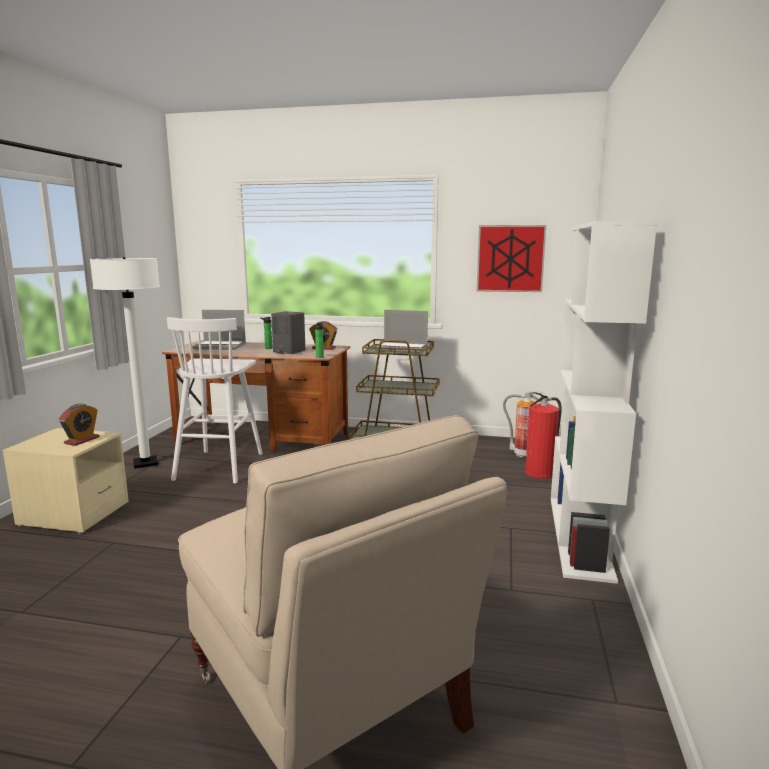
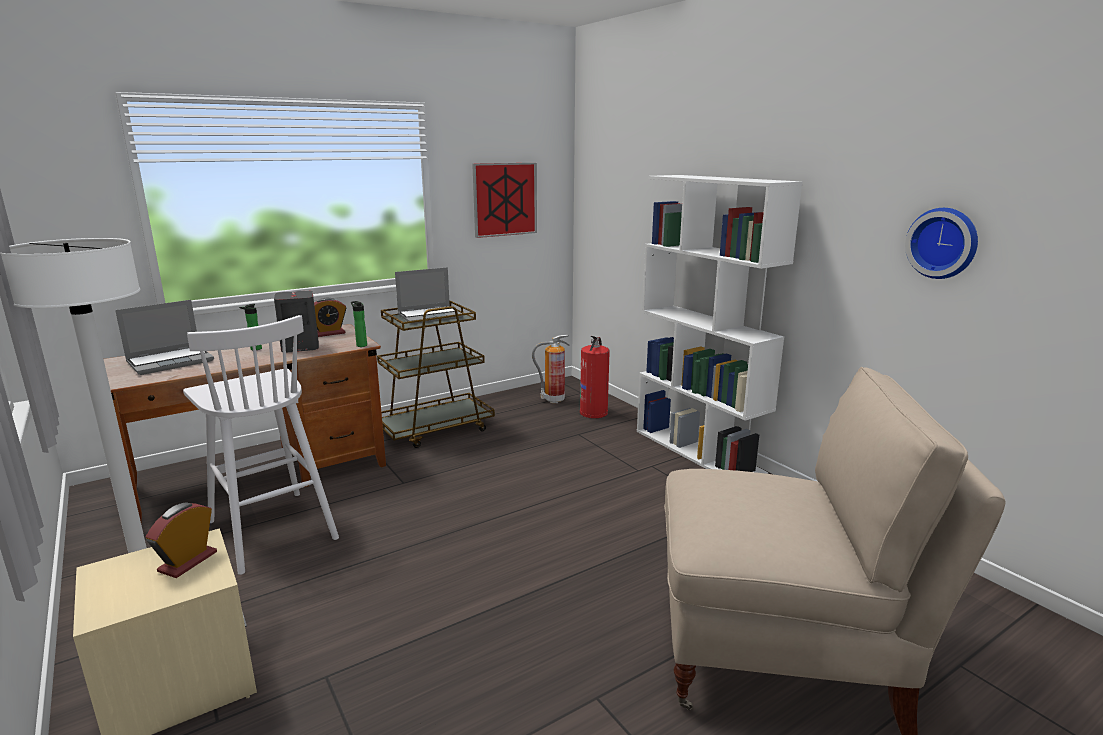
camera: 45 degrees left, 5 degrees up
(82, 440) = (188, 562): alarm clock -> alarm clock turned 135 degrees counterclockwise
(719, 290) = (943, 243): none -> wall clock

